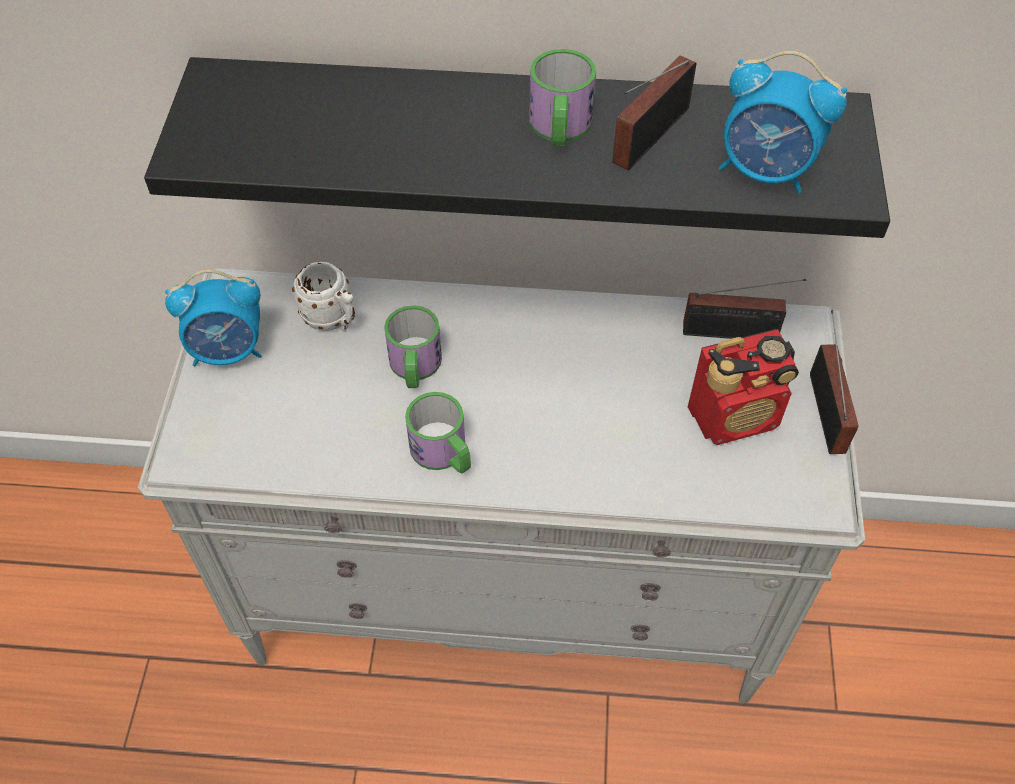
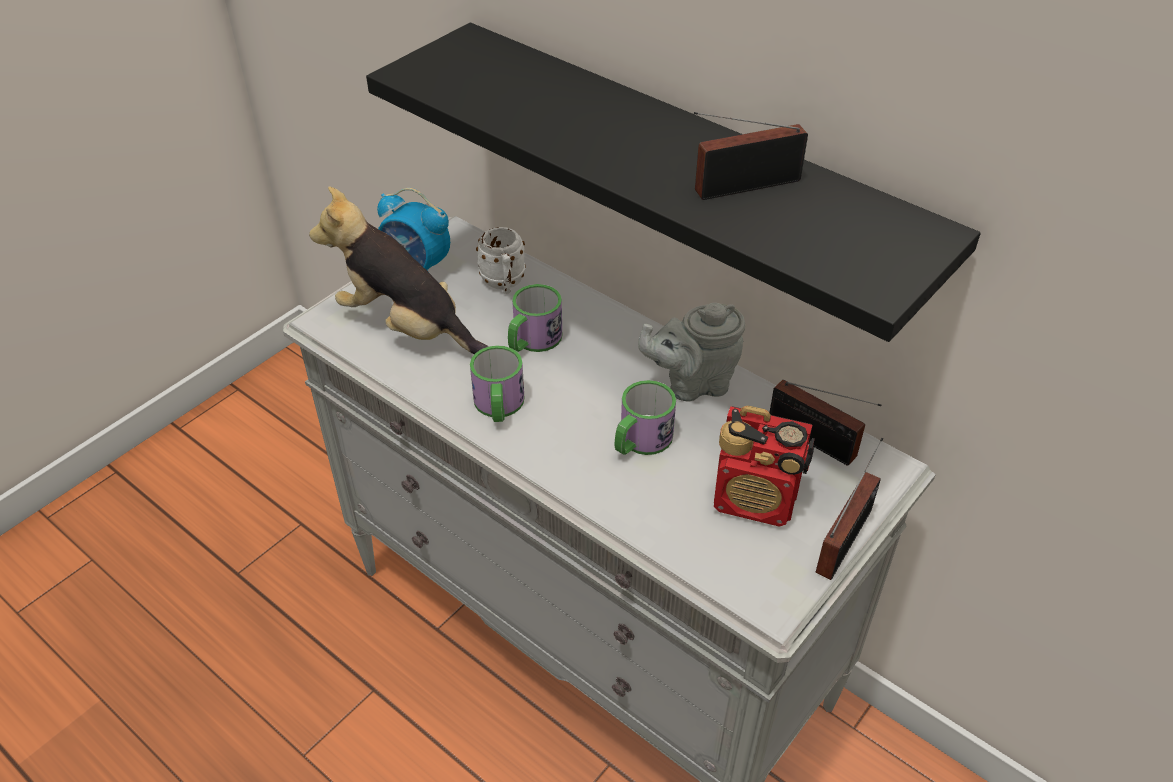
camera: 35 degrees right, 10 degrees down
(279, 419) = (407, 327): none -> plush toy
(559, 129) = (679, 154): mug -> mug (640, 441)
(593, 333) = (692, 383): none -> grey teapot
(765, 171) = (818, 245): alarm clock -> none

